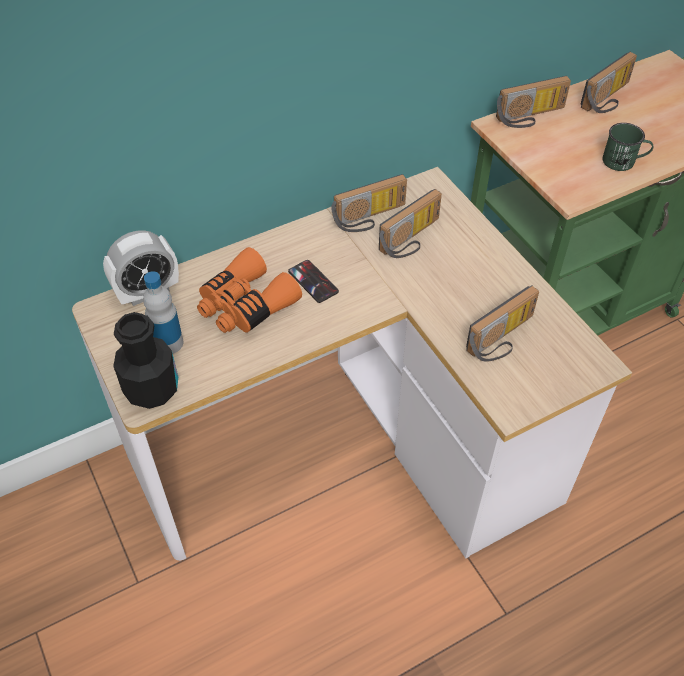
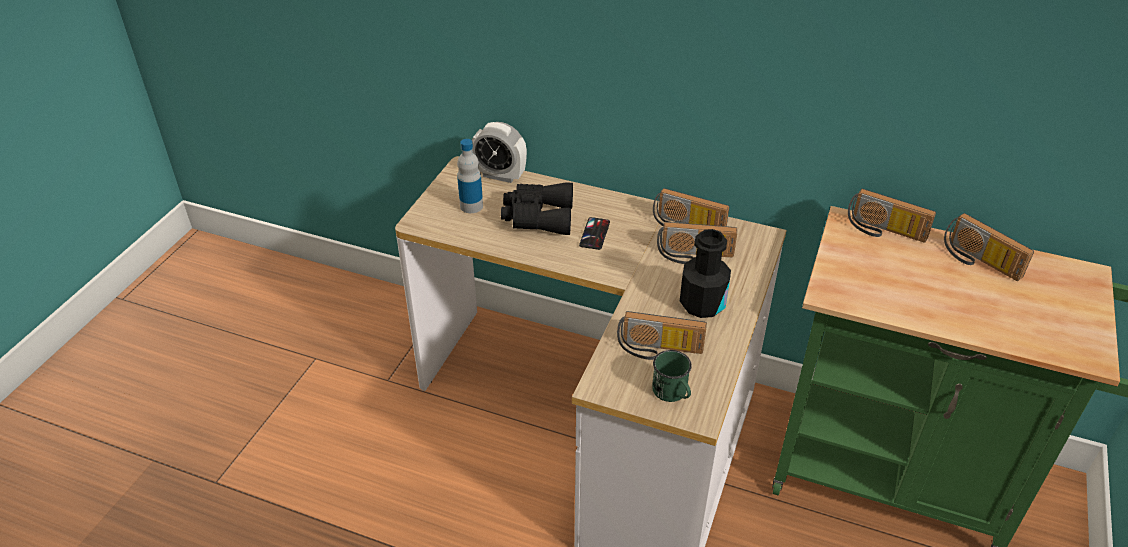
camera: 50 degrees right, 10 degrees down
(151, 388) = (431, 220): black bottle -> black bottle (702, 304)
(245, 305) = (538, 217): orange binoculars -> black binoculars
(609, 99) = (978, 261): radio -> radio turned 45 degrees clockwise
(623, 162) = (912, 304): green mug -> green mug (673, 393)

